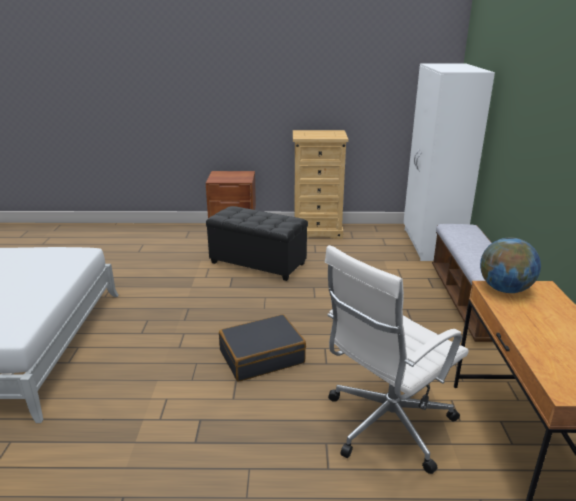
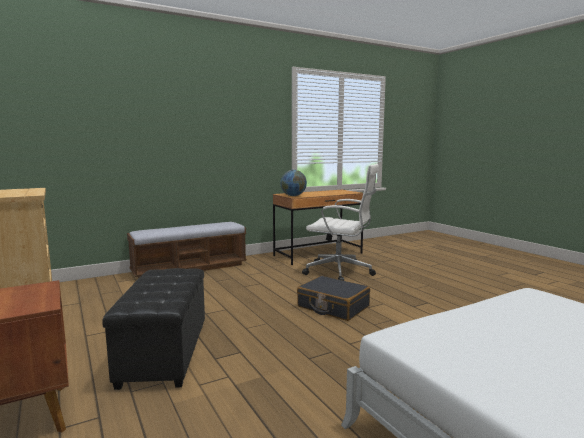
camera: 120 degrees left, 15 degrees down
(430, 244) = (75, 287): white wardrobe -> none

